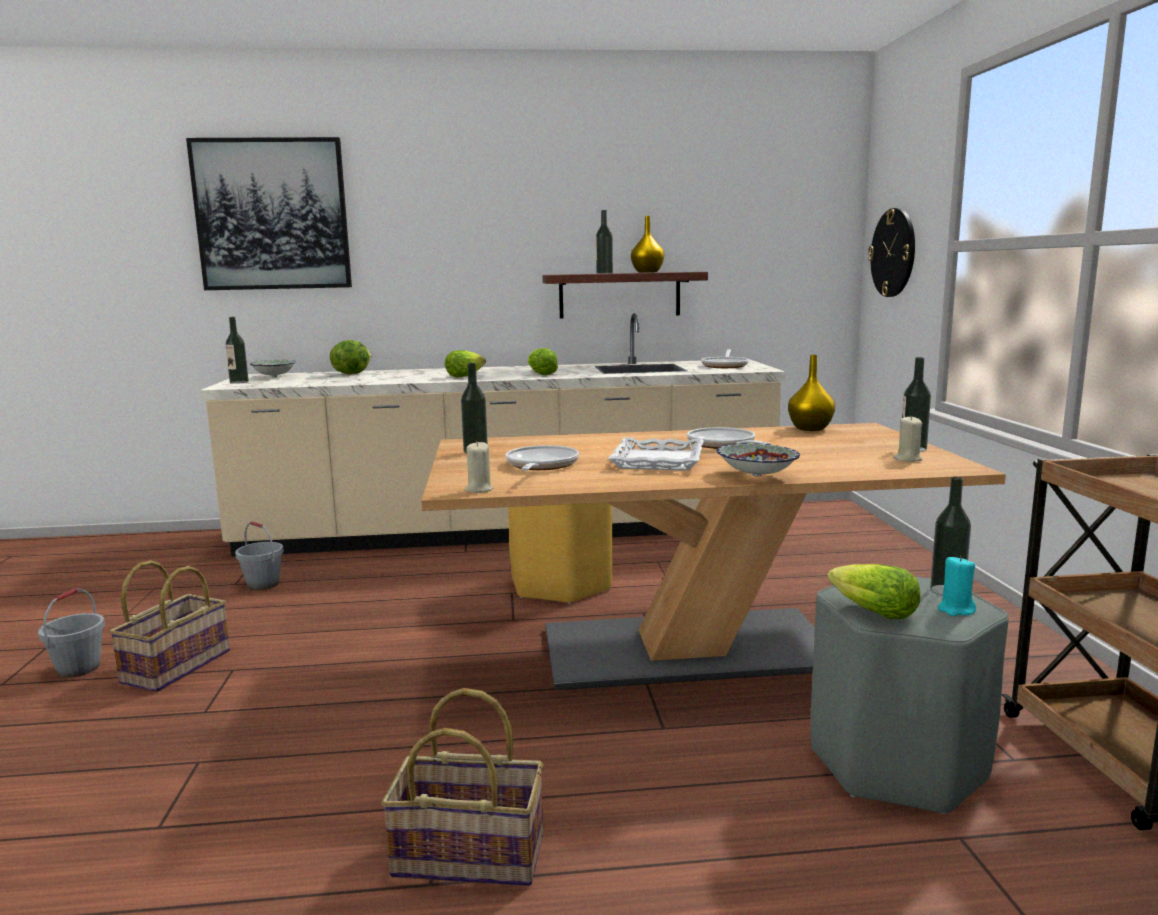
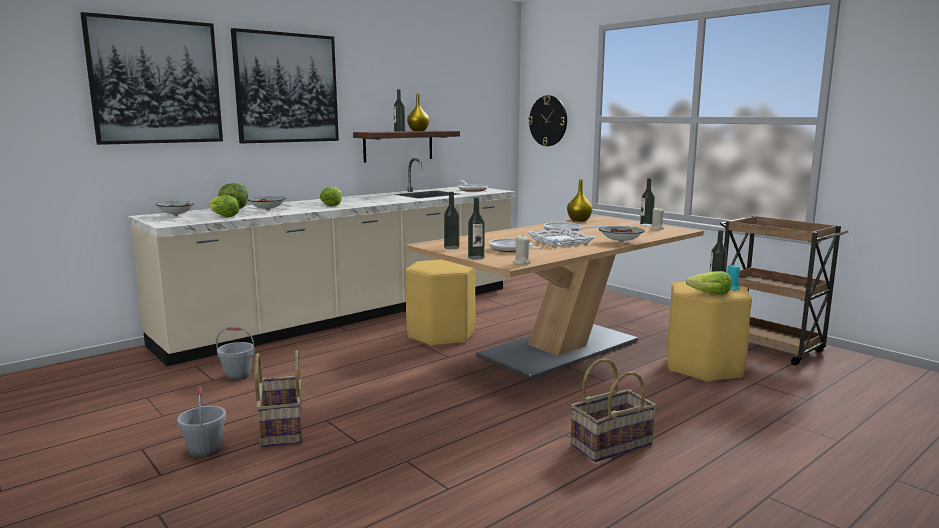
camera: 35 degrees left, 0 degrees up
(239, 382) = (163, 221): bottle -> bottle (476, 257)
(377, 377) = (267, 210): none -> bowl
(442, 216) = (287, 88): none -> picture
(541, 374) = (379, 200): lettuce -> lettuce (223, 216)
(896, 763) = (703, 367): grey stool -> yellow stool

